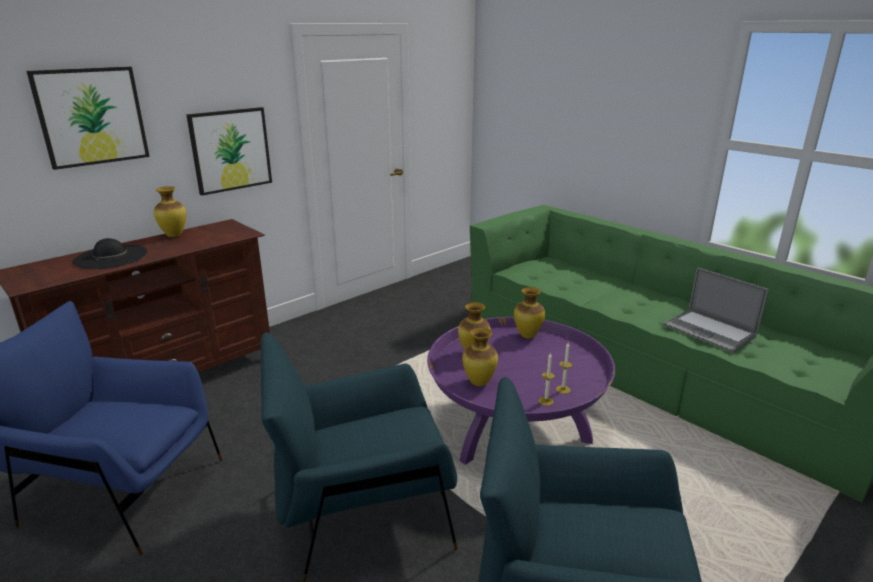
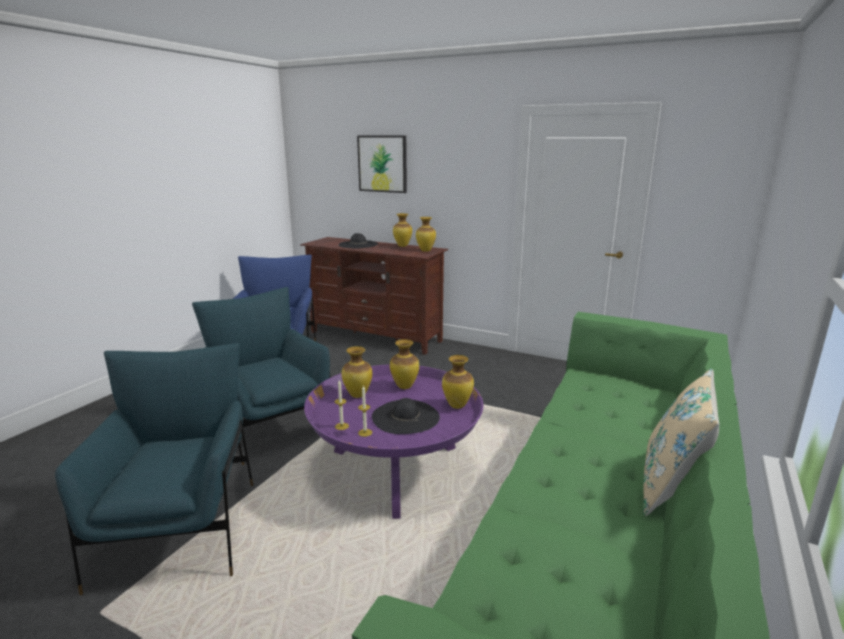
camera: 70 degrees right, 5 degrees down
(225, 229) = (425, 250): none -> vase
(230, 150) = (458, 199): picture -> none
(539, 364) = (405, 417): none -> black hat
(666, 292) = (670, 486): none -> beige pillow
(709, 330) = (549, 514): laptop -> none

